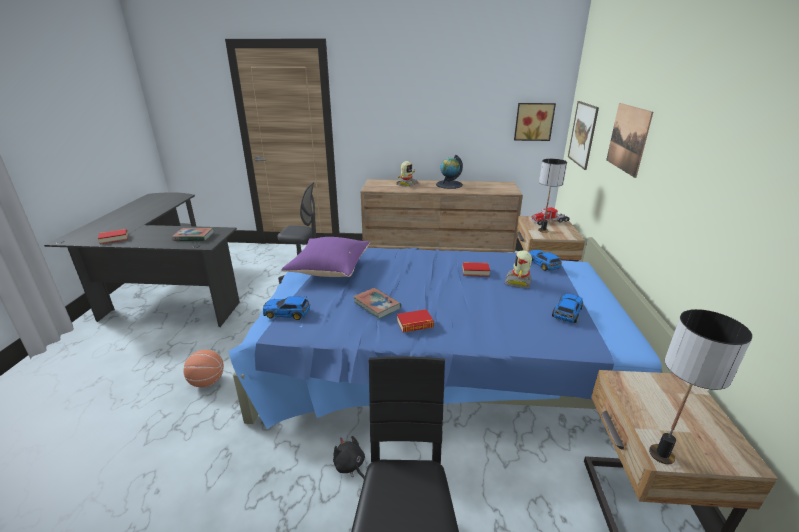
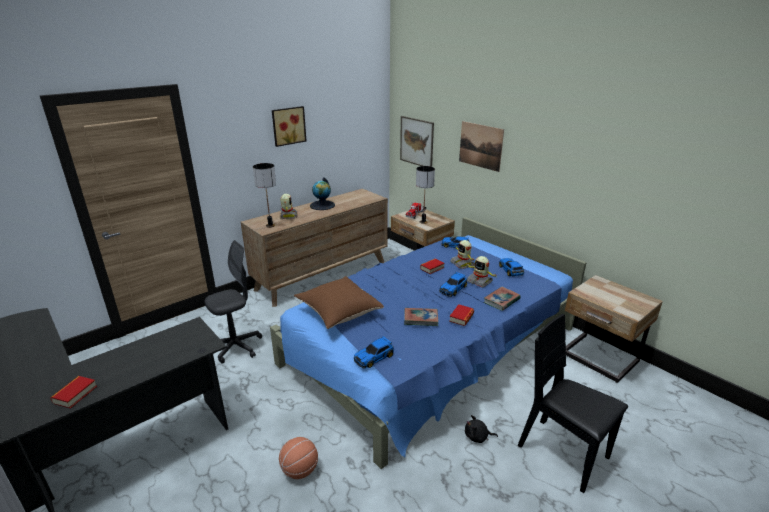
camera: 45 degrees left, 0 degrees up
(194, 237) = (176, 345): book -> book (501, 301)
(329, 269) = (338, 313): purple pillow -> brown pillow
(459, 297) = (453, 289): none -> toy car
(504, 304) = (479, 281): none -> toy robot
(533, 121) = (367, 136): picture -> picture (288, 125)
(661, 455) = (632, 314): table lamp -> table lamp (270, 226)

